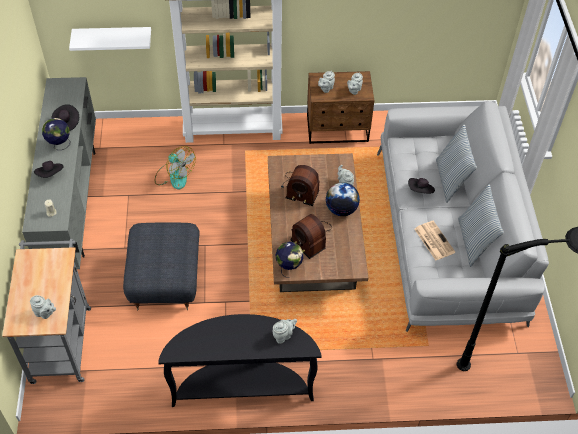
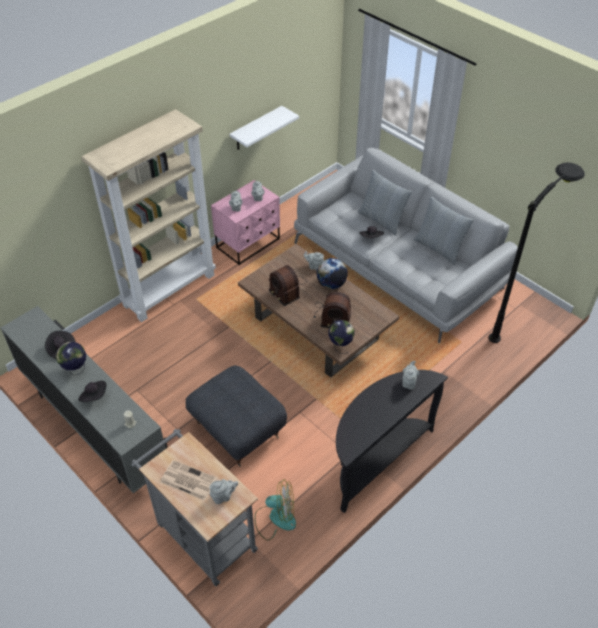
camera: 40 degrees left, 5 degrees down
(113, 37) = (44, 254): white shelf -> white shelf (256, 129)
(174, 176) = (159, 351): fan -> fan (275, 518)
(300, 188) = (287, 289): radio -> radio turned 75 degrees clockwise
(337, 129) = (248, 243): brown nightstand -> pink nightstand
(433, 240) = (414, 263): newspaper -> newspaper (187, 480)

